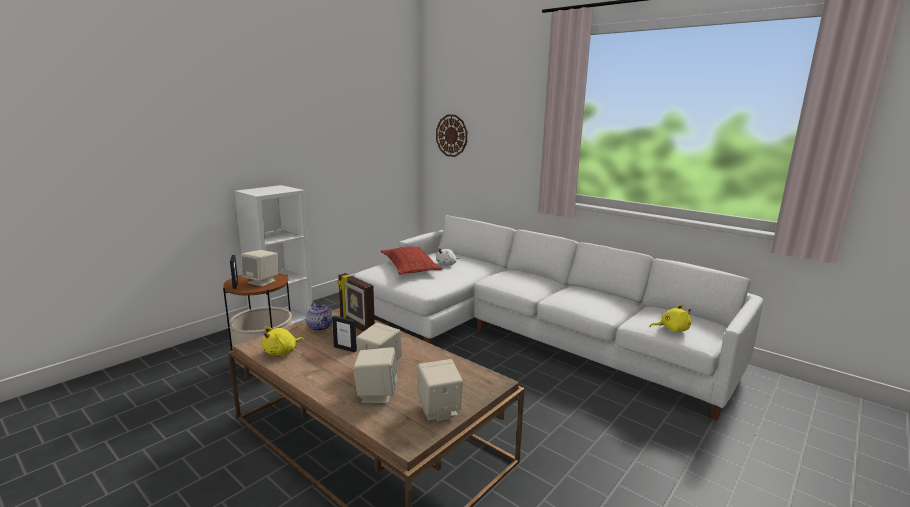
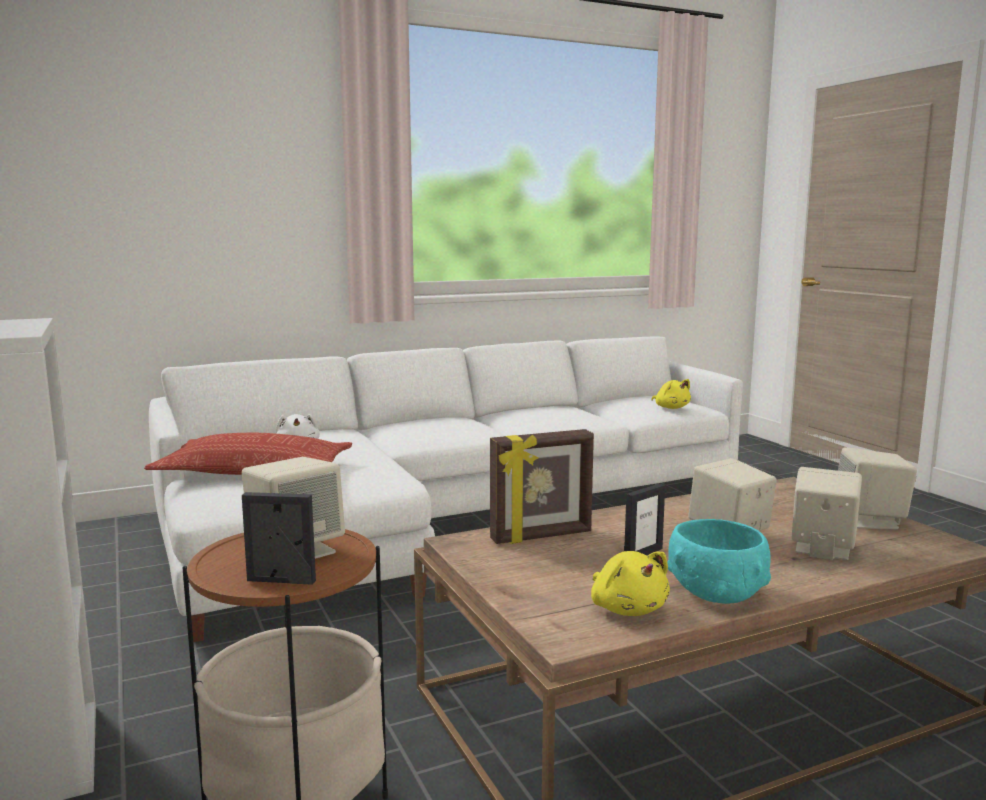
camera: 65 degrees left, 5 degrees down
(303, 369) = (716, 593): none -> turquoise bowl
(320, 327) = (522, 566): teapot -> none
(451, 135) = (86, 195): wall clock -> none
(672, 329) = (671, 408): yellow plush toy -> yellow plush toy turned 120 degrees clockwise

